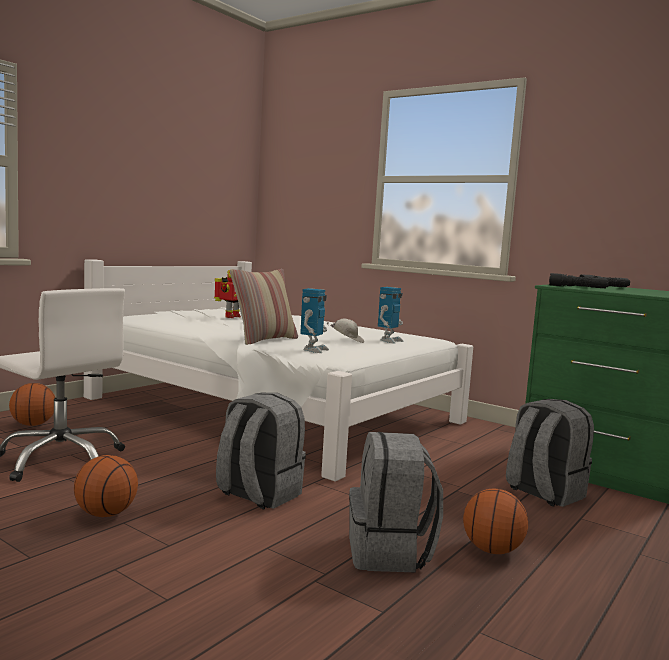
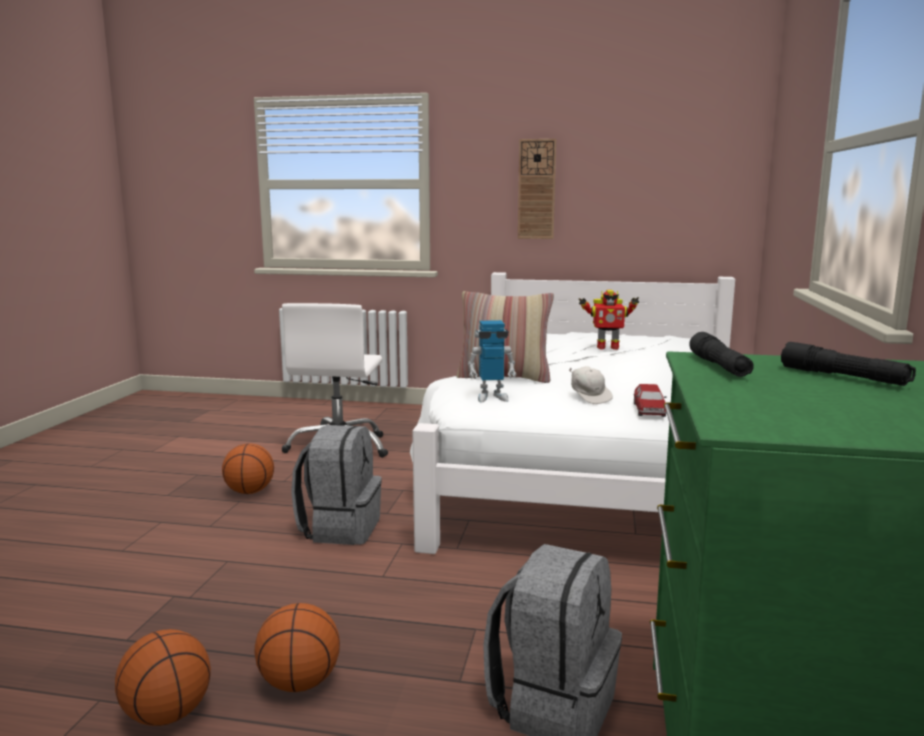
camera: 65 degrees right, 5 degrees up
(33, 425) = (400, 419): basketball -> basketball (167, 715)
(119, 182) = (536, 189): none -> wall clock
(389, 341) = (649, 410): toy robot -> toy car
(390, 553) = (251, 619): grey backpack -> none

